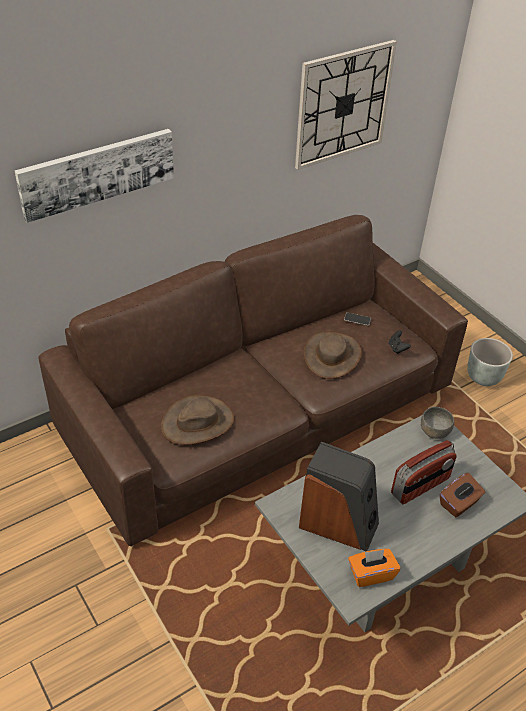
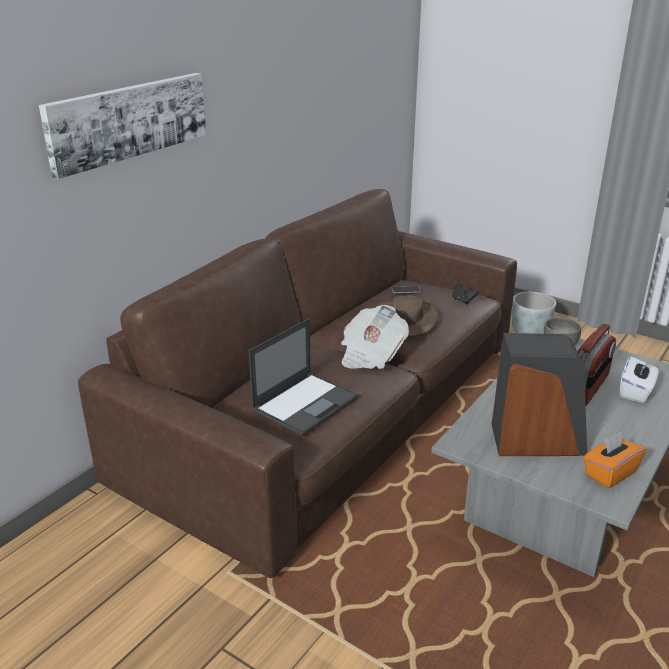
camera: 20 degrees left, 15 degrees down
(197, 422) = (306, 403): brown hat -> laptop
(278, 387) = (371, 355): none -> newspaper
(343, 104) = (340, 71): wall clock -> none
(459, 503) = (636, 392): brown tissue box -> white tissue box

